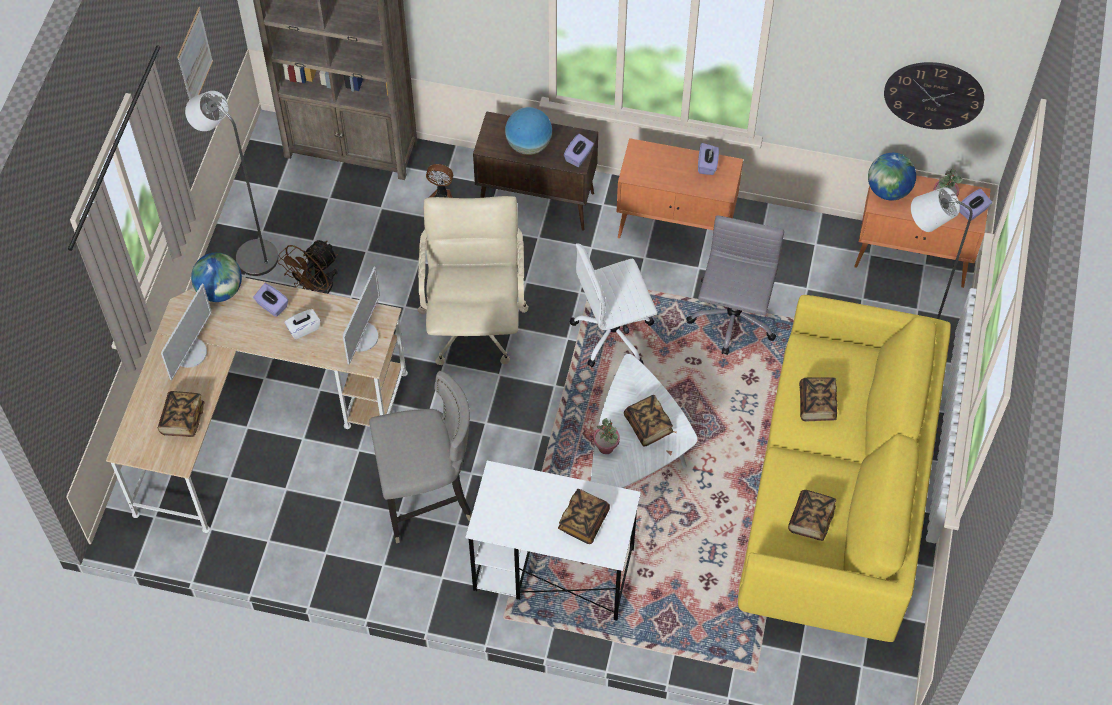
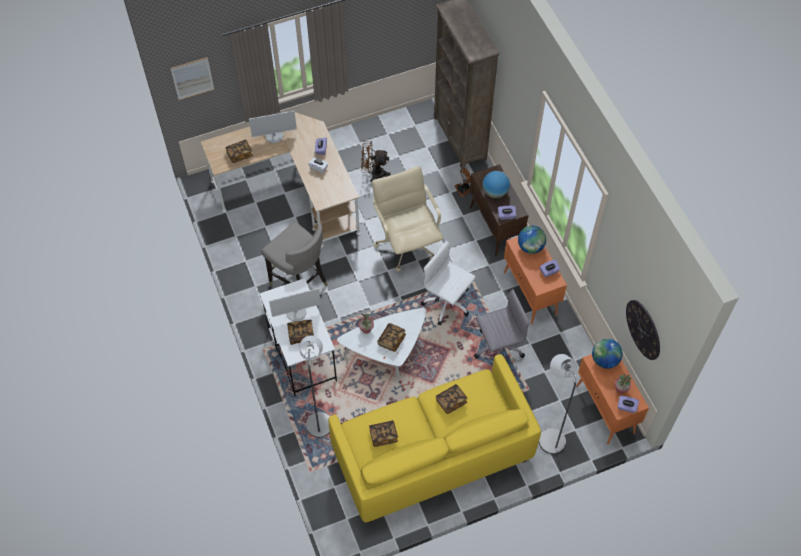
camera: 55 degrees right, 0 degrees up
(194, 59) = (396, 29): picture -> picture (192, 78)
(220, 290) = (314, 126): globe -> globe (530, 247)
(250, 254) = (372, 137): grey floor lamp -> grey floor lamp (319, 420)
(361, 336) = (332, 191): monitor -> monitor (296, 312)
(474, 323) = (406, 244): beige office chair -> beige office chair turned 75 degrees counterclockwise

